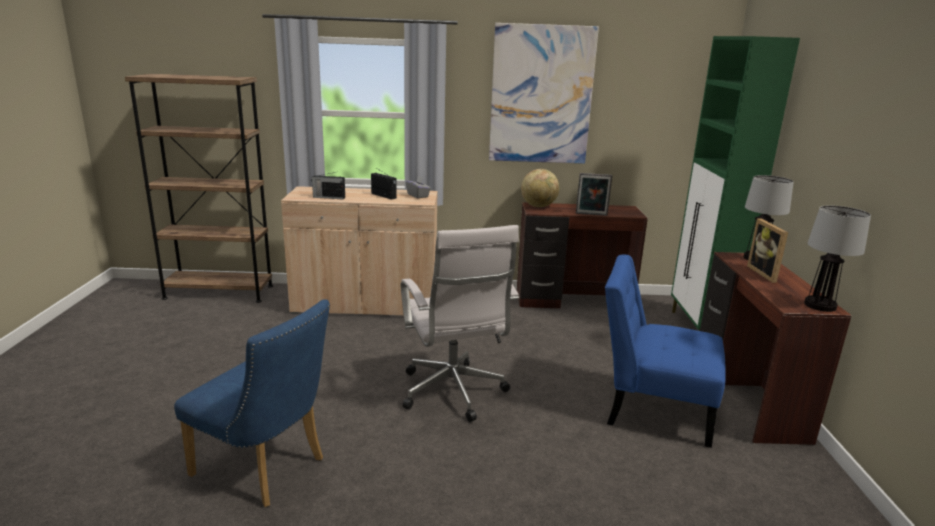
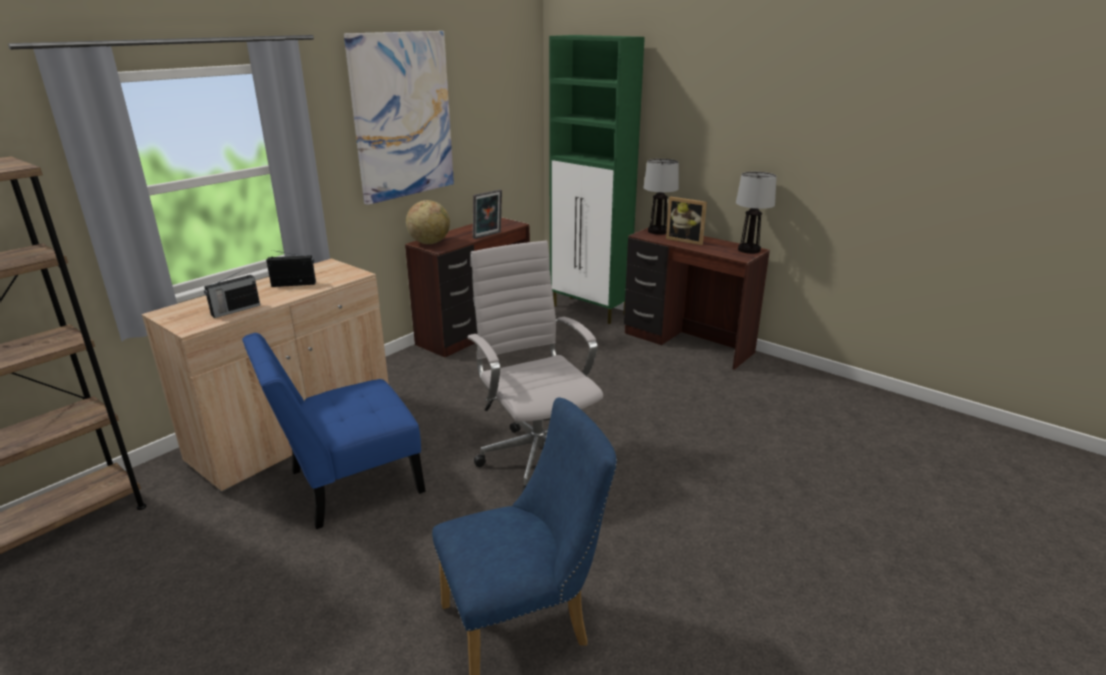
camera: 50 degrees left, 5 degrees up
(418, 195) = (329, 270): grey tissue box -> none
(454, 394) = (535, 456): white office chair -> white office chair turned 135 degrees counterclockwise
(652, 408) = (660, 381): blue chair -> blue chair (348, 484)

